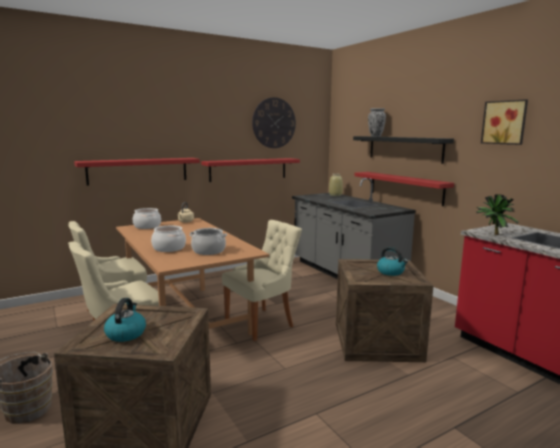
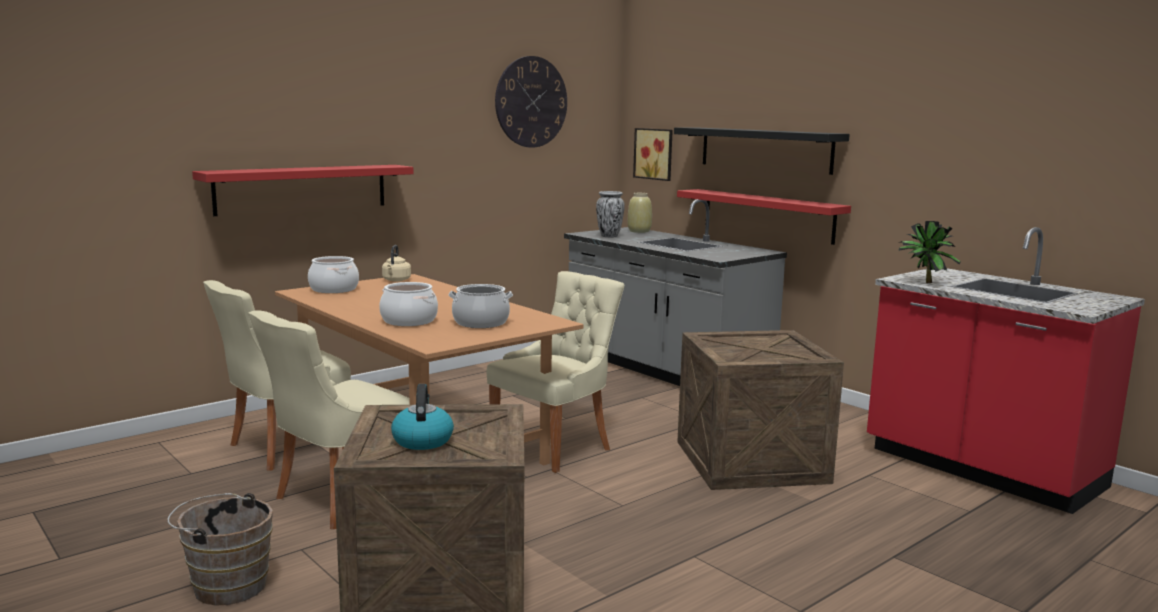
camera: 10 degrees left, 0 degrees up
(248, 169) = (489, 186): red shelf -> none
(375, 136) = (714, 128): vase -> vase (609, 236)
(391, 272) = (773, 347): kettle -> none
(505, 122) = (930, 110): picture -> picture (655, 154)

